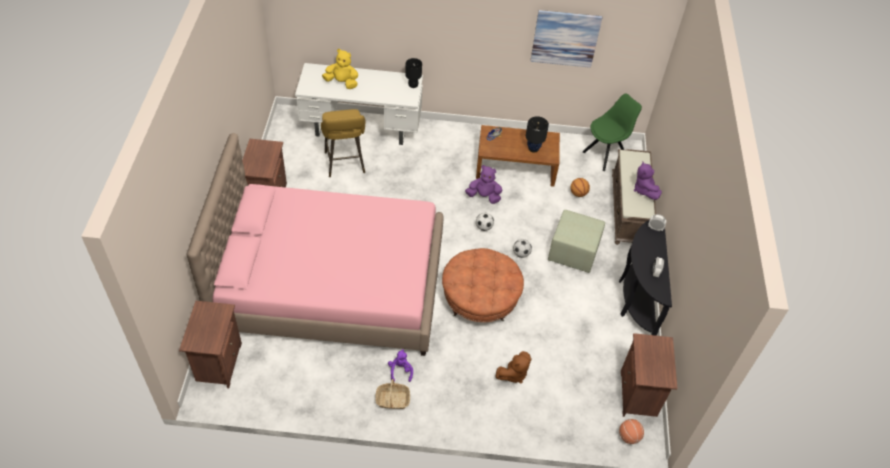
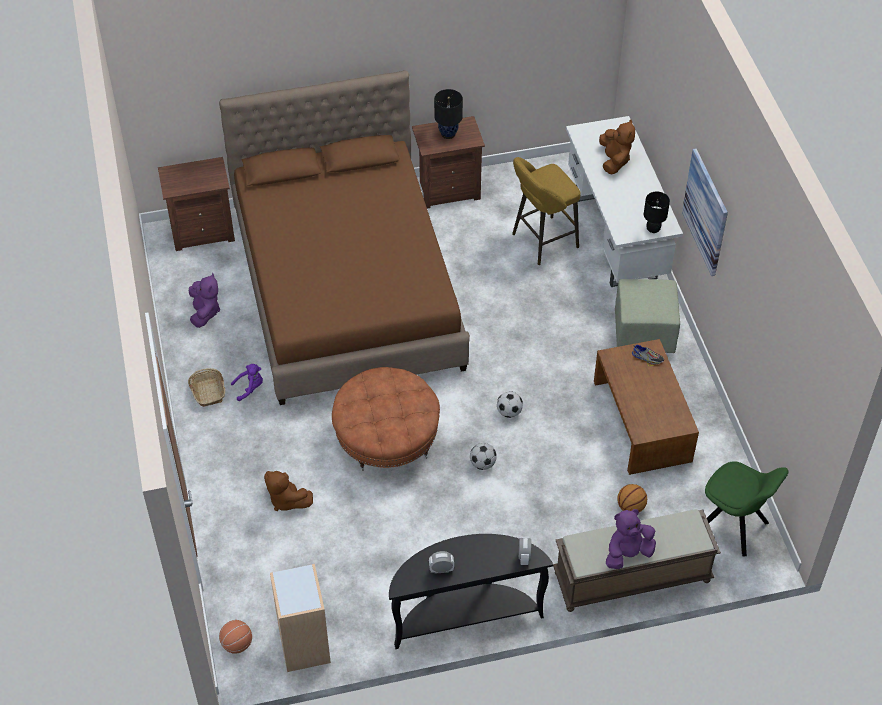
camera: 75 degrees right, 0 degrees up
(330, 283) = (347, 287): pink bed -> brown bed
(342, 82) = (614, 161): yellow plush toy -> brown plush toy
(484, 196) = (565, 398): purple plush toy -> purple plush toy (204, 312)
(533, 148) = (646, 408): black table lamp -> black table lamp (448, 134)
(565, 38) = (769, 322): picture -> picture (706, 212)
(574, 252) = (514, 524): green ottoman -> green ottoman (644, 333)
(639, 395) = (304, 646): brown nightstand -> bookcase

